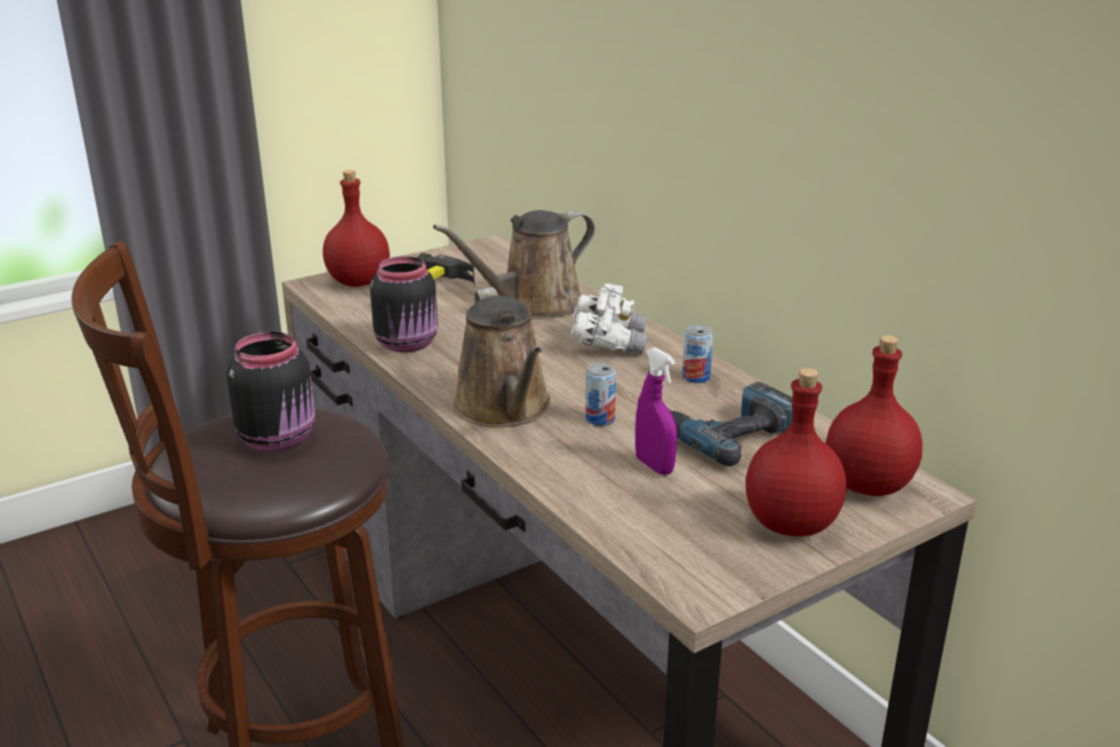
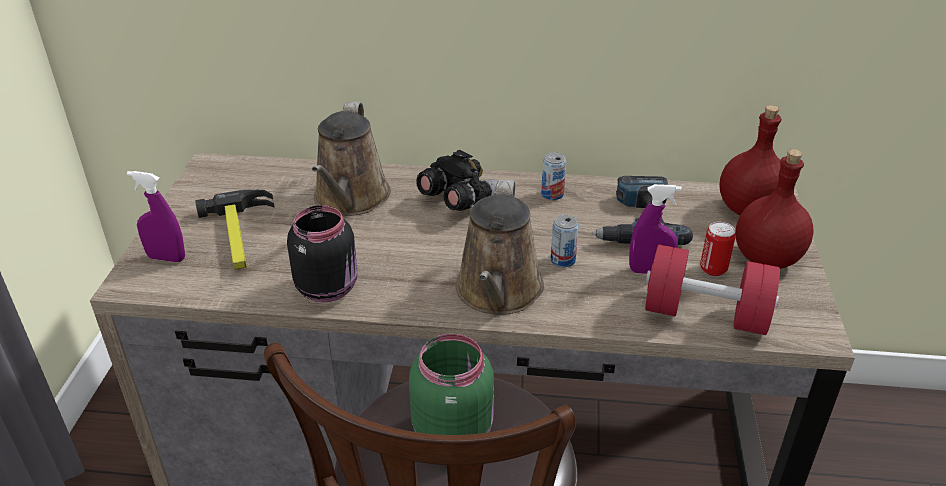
camera: 50 degrees left, 10 degrees up
(280, 438) = (453, 430): black jar -> green jar
(358, 281) = (166, 258): red bottle -> purple spray bottle
(505, 409) = (498, 293): brown watering can -> brown watering can turned 75 degrees clockwise
(608, 343) = (458, 201): white binoculars -> black binoculars
(630, 518) = (705, 314): none -> red dumbbell
(716, 498) = (713, 269): none -> can

